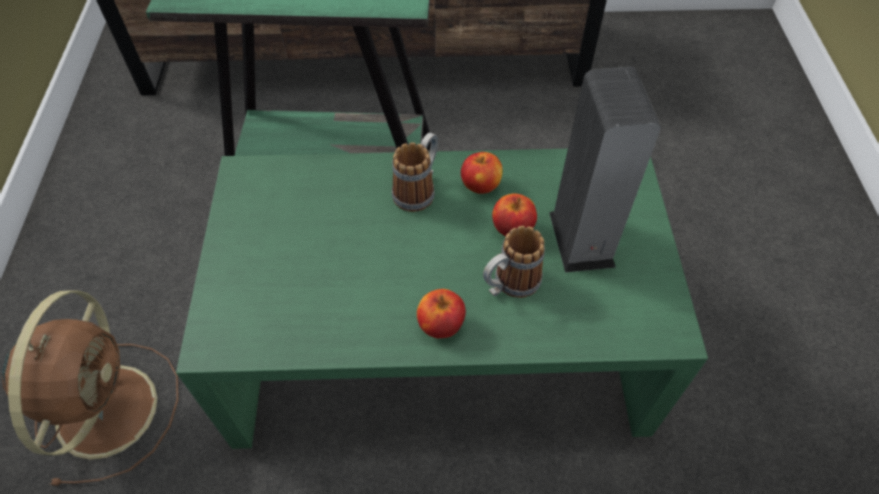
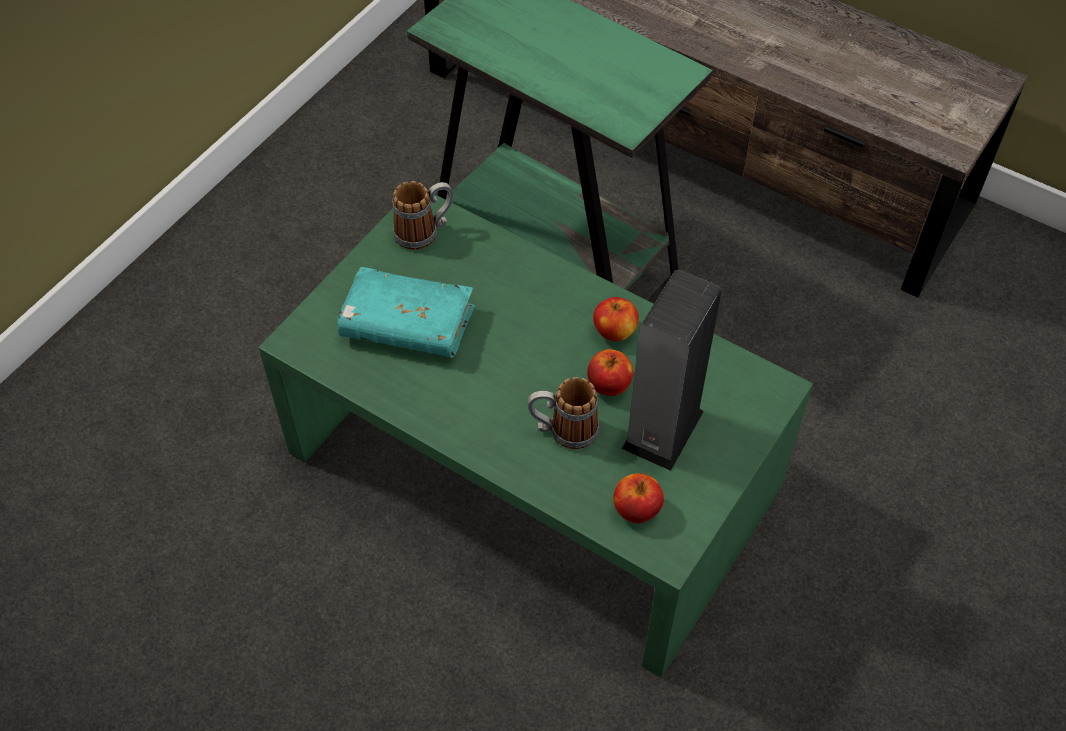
camera: 35 degrees right, 0 degrees up
(108, 406) = (218, 359): brown fan -> none
(306, 272) = (407, 324): none -> turquoise book
(419, 190) = (556, 305): mug -> mug (425, 232)
(440, 325) = (478, 429): apple -> apple (636, 510)

